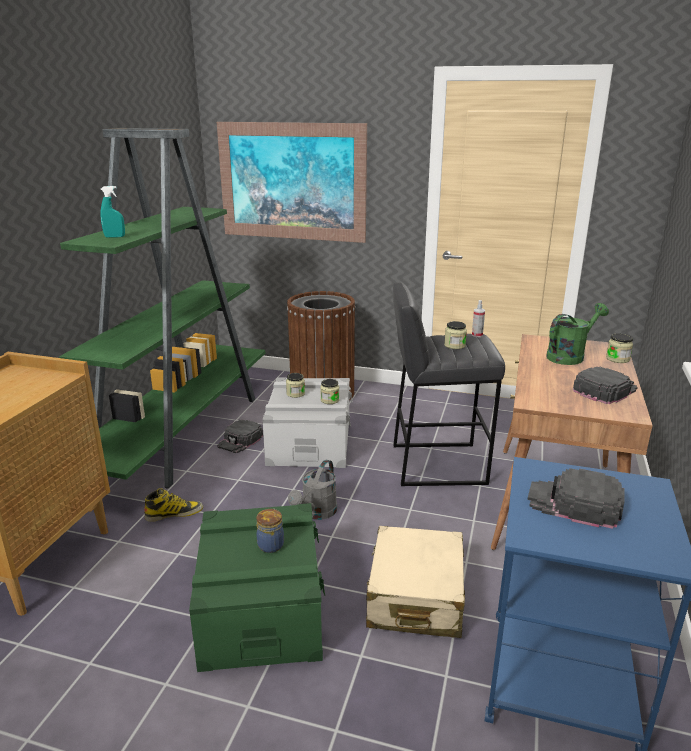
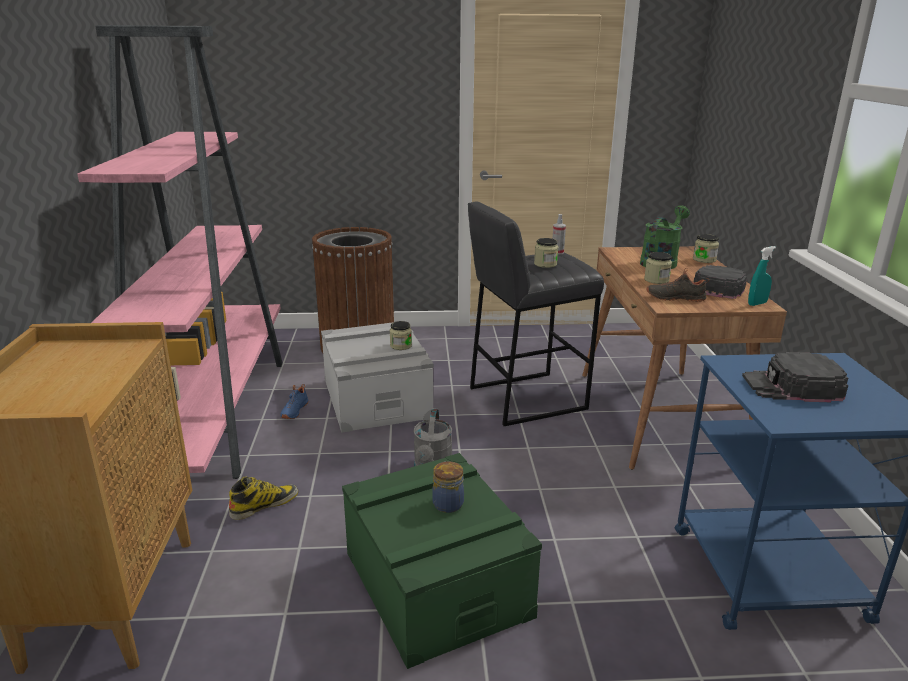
camera: 20 degrees left, 0 degrees up
(114, 237) = (144, 164): turquoise spray bottle -> turquoise spray bottle (757, 304)
(182, 431) = (213, 412): green bookcase -> pink bookcase
(240, 441) = (293, 411): black cap -> blue shoe
(292, 182) = (297, 100): picture -> none
(295, 394) = (356, 344): jar -> jar (656, 280)
(415, 596) = (588, 530): beige suitcase -> none
(547, 395) = (675, 298): none -> black shoe

